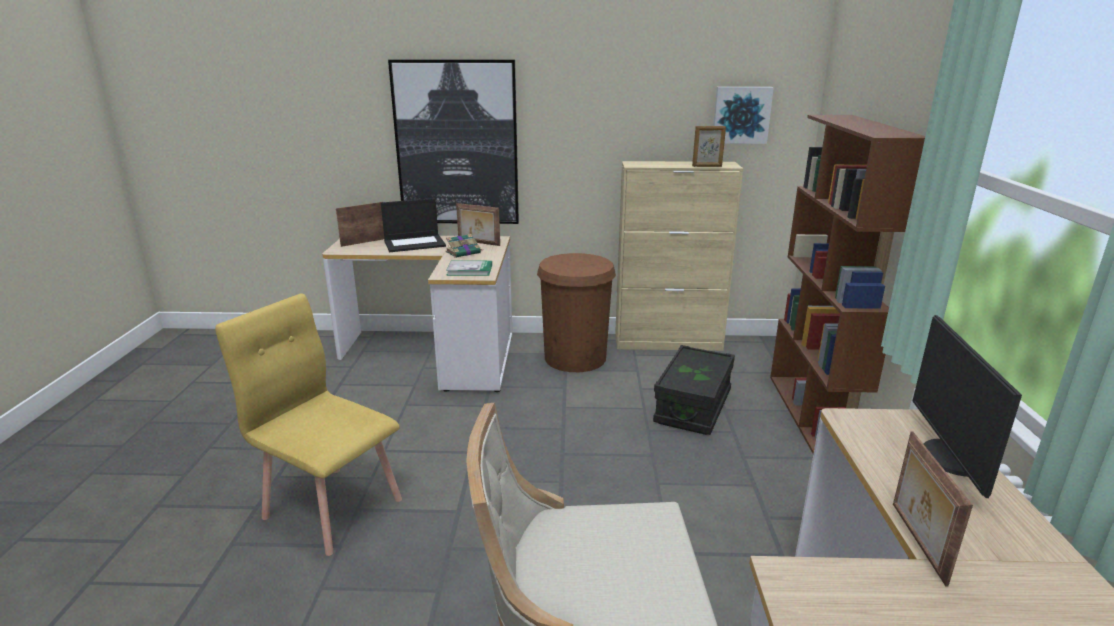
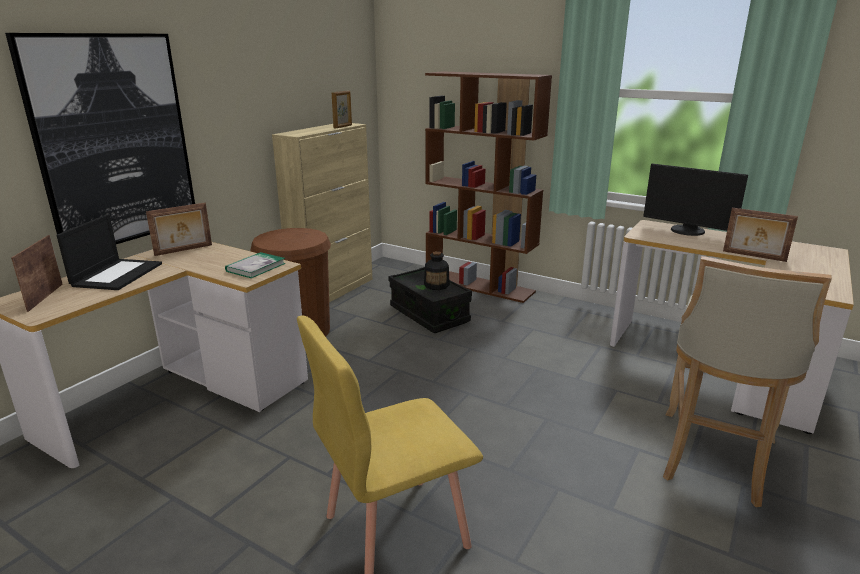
camera: 60 degrees left, 0 degrees up
(464, 252) = (199, 260): book -> none
(697, 375) = (437, 285): none -> bottle
(741, 115) = (338, 82): picture -> none

